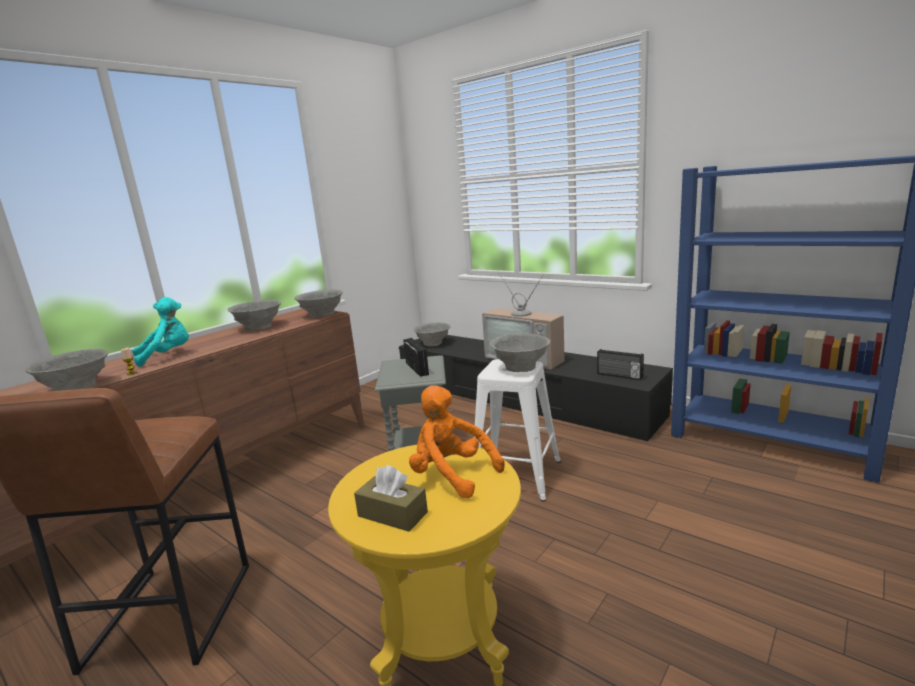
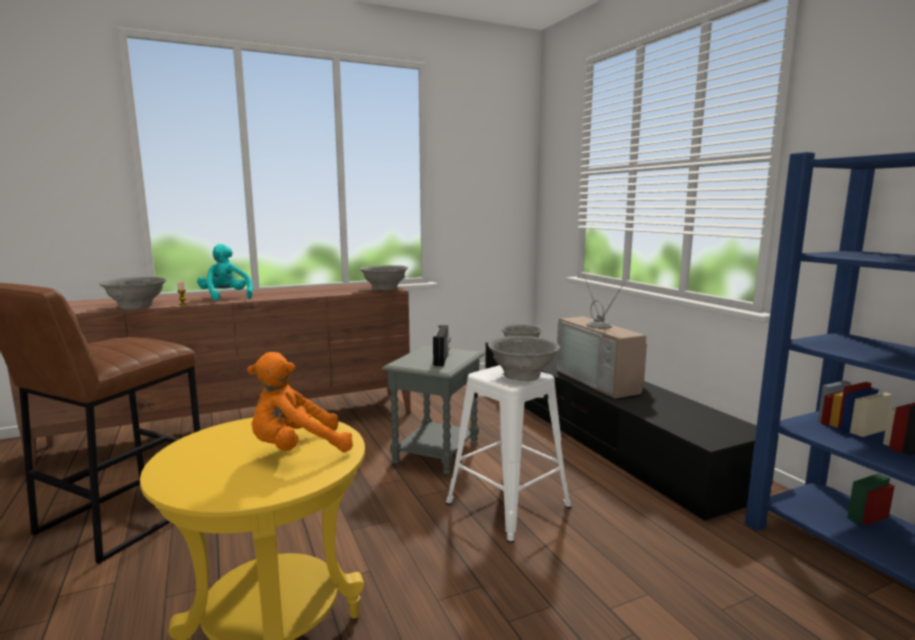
camera: 25 degrees right, 5 degrees down
(167, 356) = (226, 297): turquoise plush toy -> turquoise plush toy turned 120 degrees counterclockwise
(259, 327) = (322, 290): grey bowl -> none
(392, 514) = (200, 465): brown tissue box -> none
(451, 475) = (297, 450): orange plush toy -> orange plush toy turned 90 degrees counterclockwise
(619, 376) = (691, 425): radio -> none

